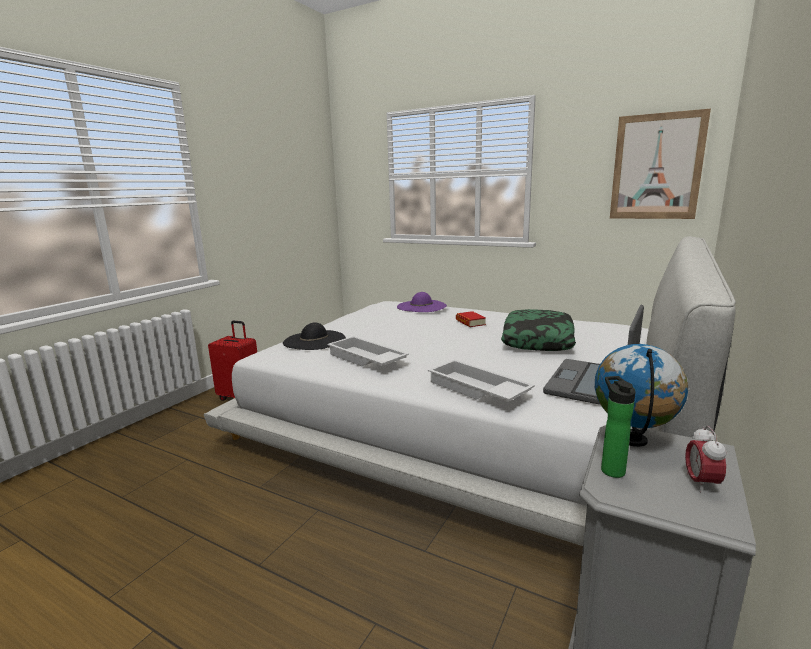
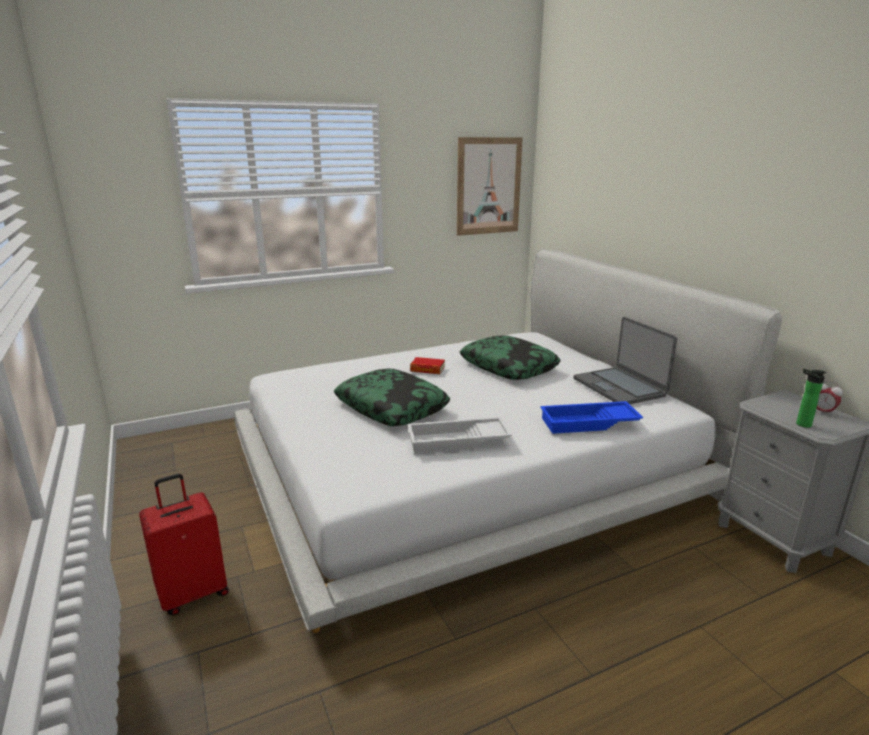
camera: 55 degrees left, 5 degrees up
(314, 340) = (349, 449): black hat -> none
(391, 333) = (392, 407): none -> pillow
(421, 306) = (341, 368): purple hat -> none
(476, 390) = (589, 423): white tray -> blue tray
(633, 440) = (769, 406): globe -> none

